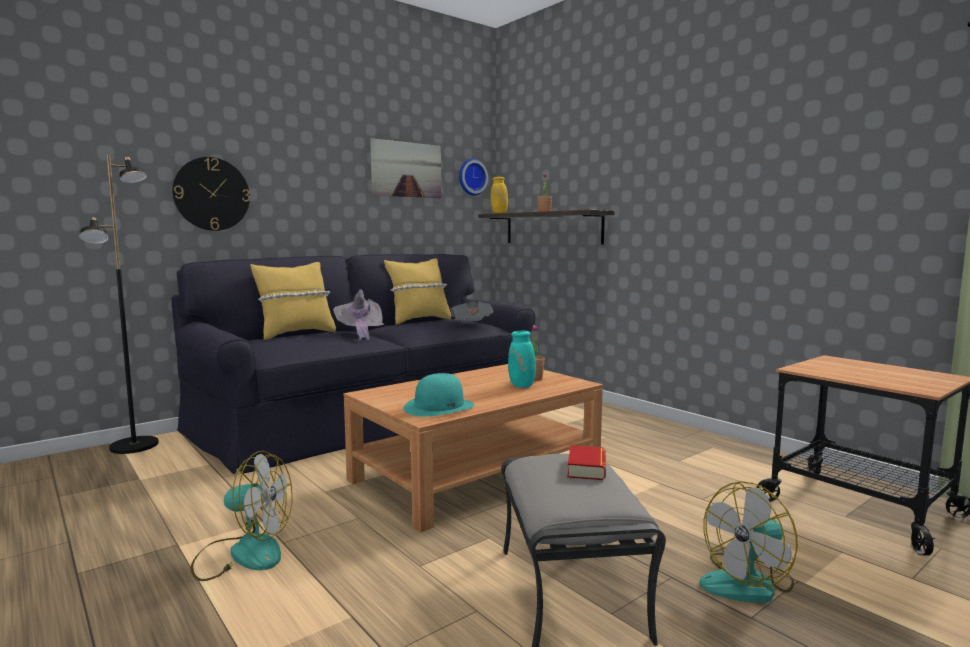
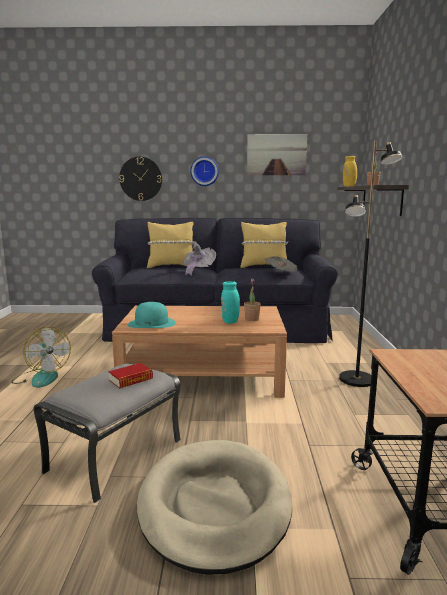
camera: 40 degrees right, 5 degrees up
(135, 446) = (93, 316): black floor lamp -> black floor lamp (357, 380)
(471, 177) = (337, 157): wall clock -> wall clock (204, 171)
(748, 583) = (214, 506): fan -> beige dog bed

